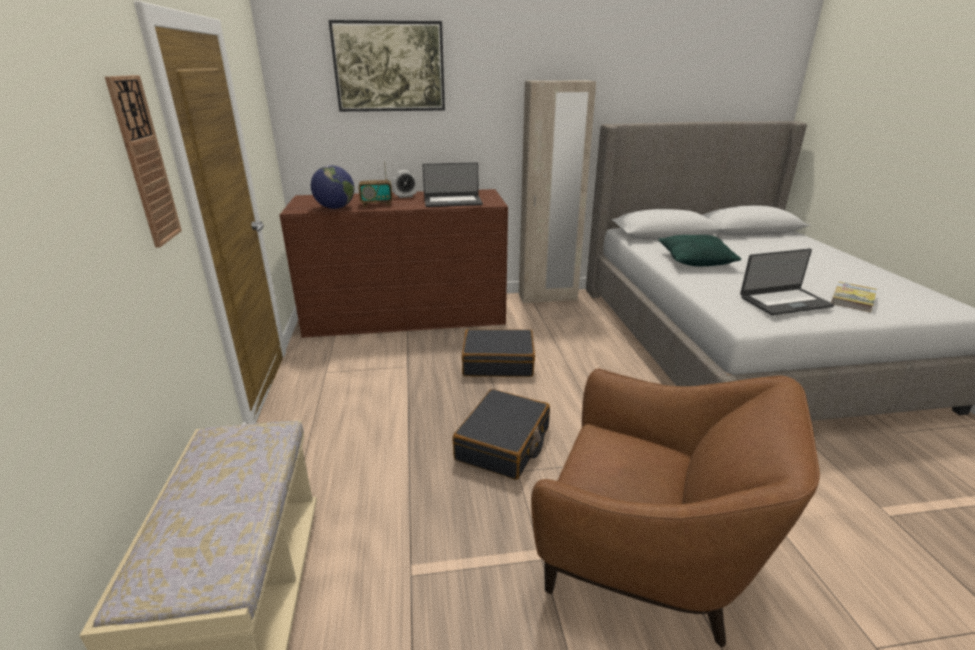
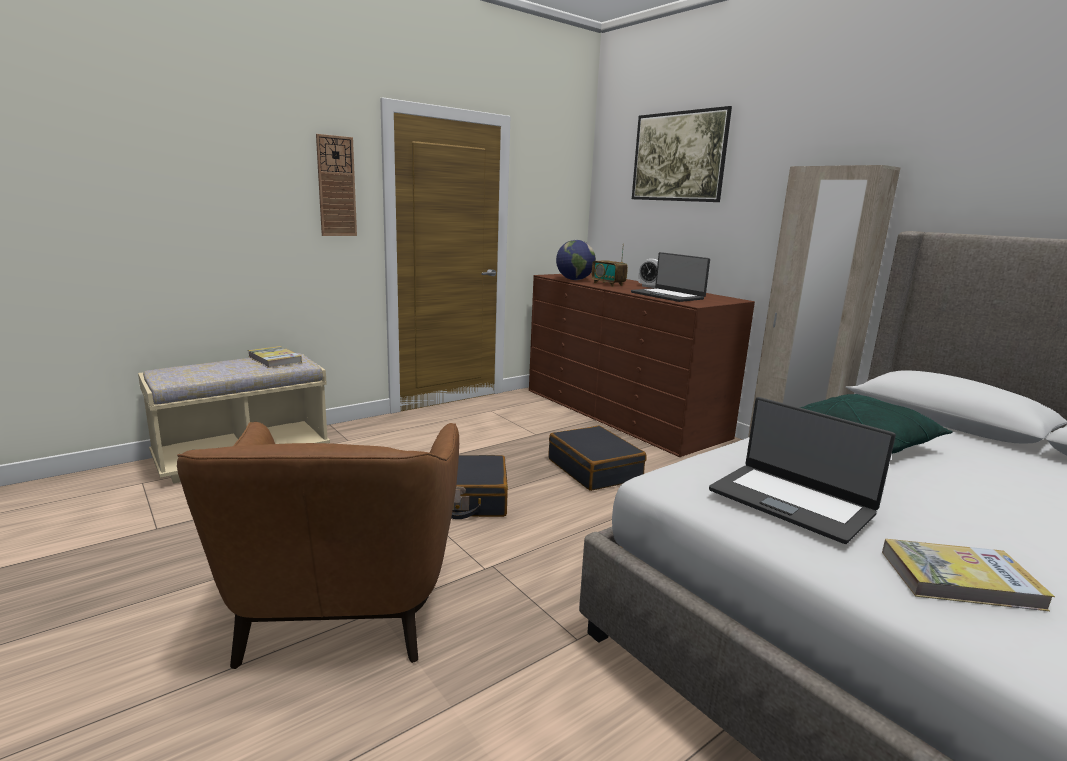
camera: 60 degrees right, 10 degrees down
(228, 452) = (275, 359): none -> book

